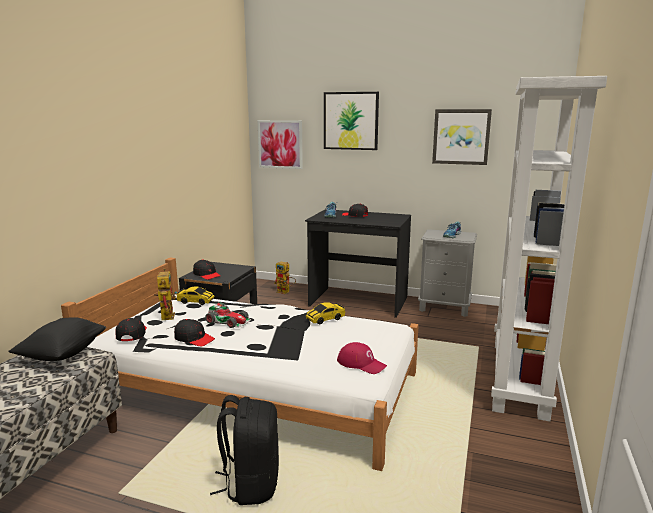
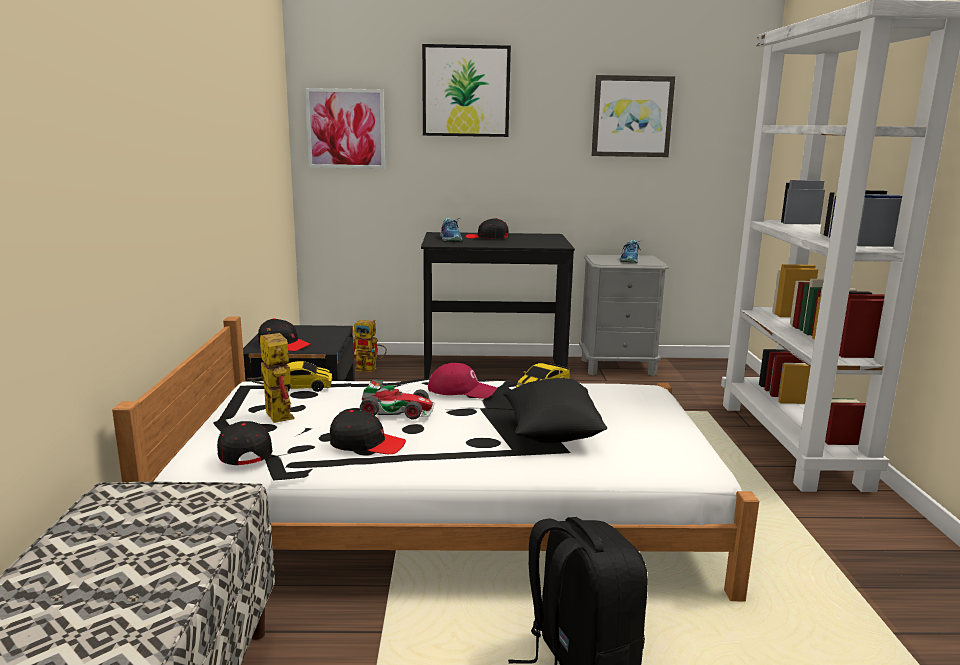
camera: 20 degrees left, 0 degrees up
(63, 354) = (163, 501): black pillow -> black pillow (552, 434)
(361, 363) = (667, 444): red cap -> red cap (462, 390)

